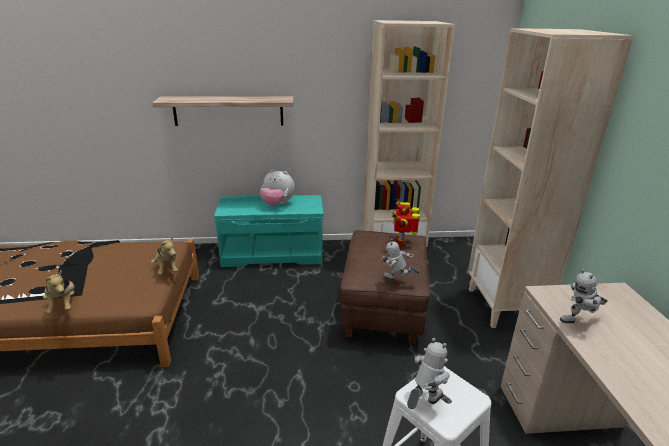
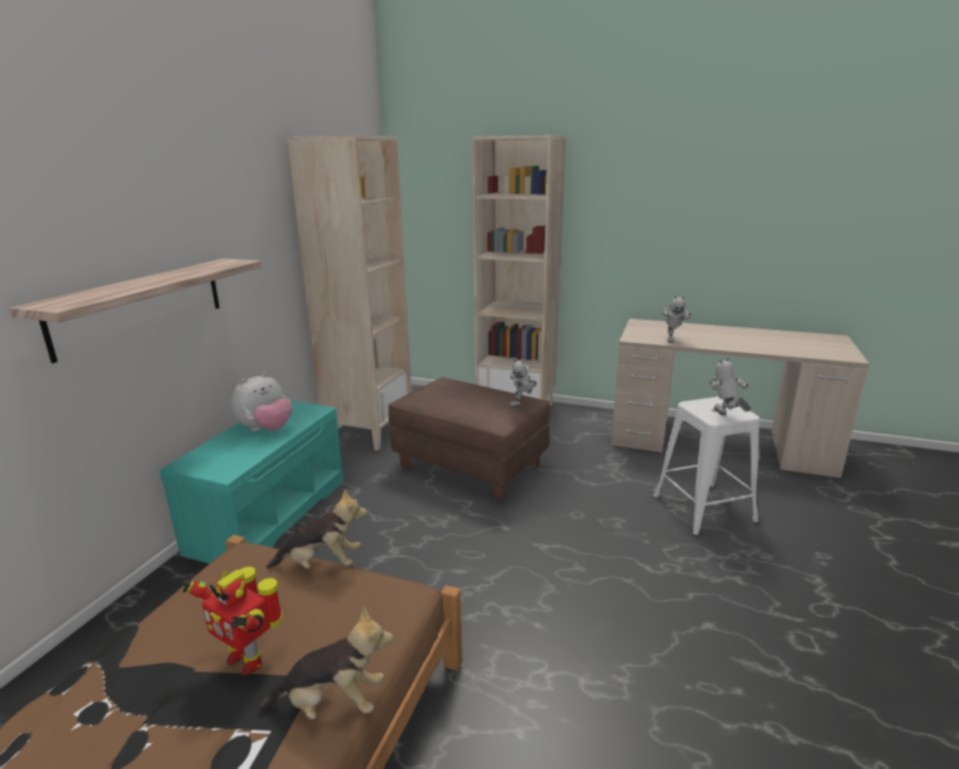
camera: 65 degrees left, 5 degrees down
(401, 242) = (451, 385): toy robot -> toy robot (247, 658)

